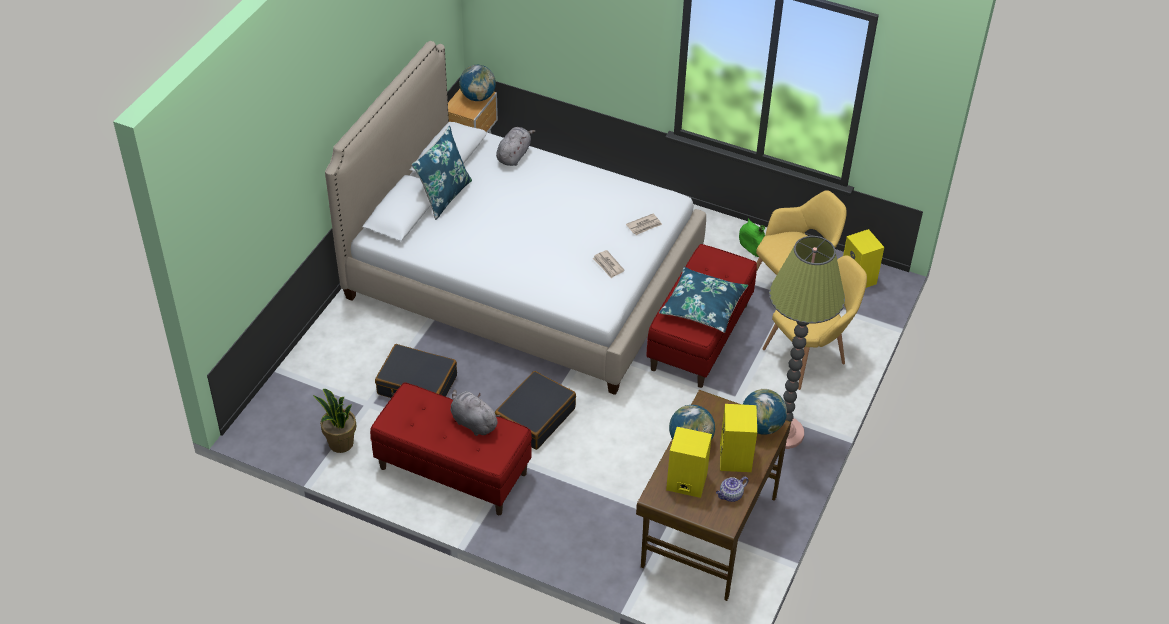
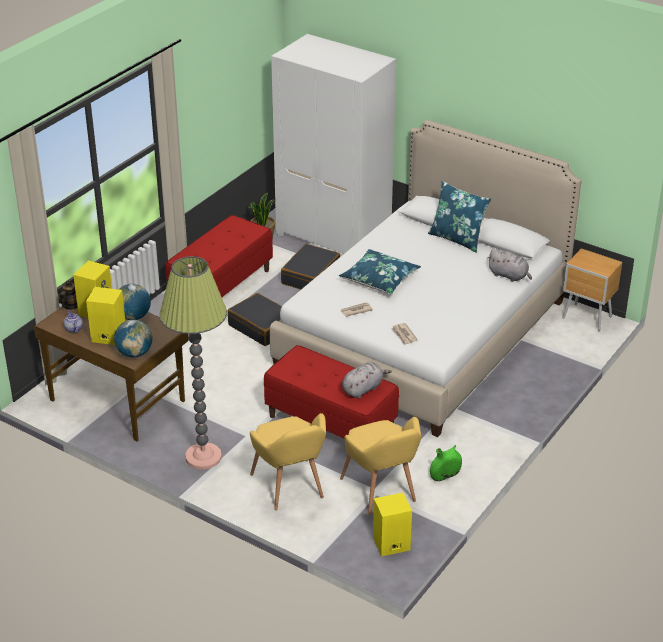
camera: 100 degrees right, 10 degrees down
(318, 372) = (334, 236): none -> white wardrobe
(473, 422) = (220, 254): grey plush toy -> grey plush toy (363, 389)
(478, 97) = (599, 267): globe -> none
(682, 510) = (70, 305): none -> teapot
(703, 306) = (314, 376): blue pillow -> blue pillow (379, 279)

